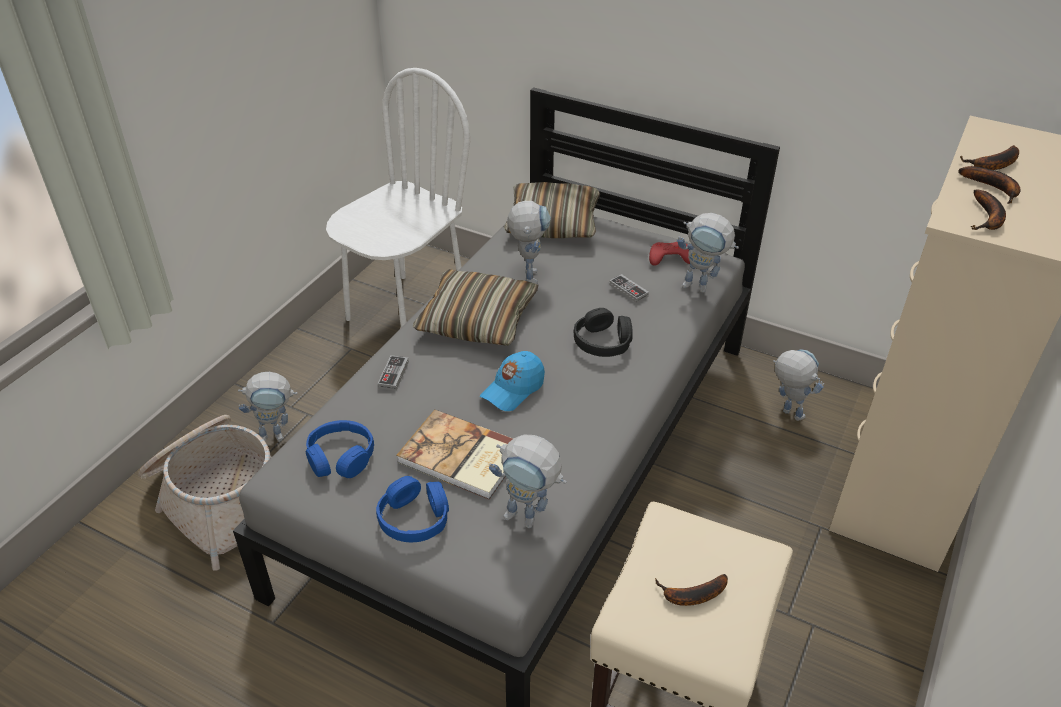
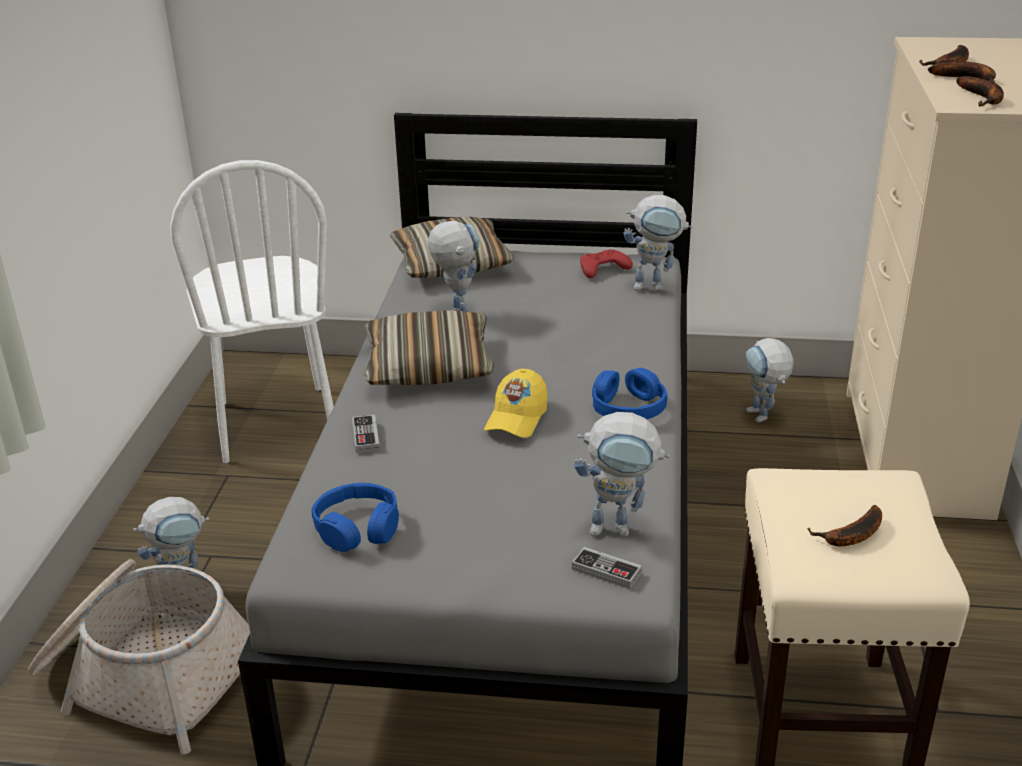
camera: 20 degrees left, 10 degrees down
(406, 312) = (276, 423): white chair -> white chair turned 150 degrees clockwise
(414, 518) = (489, 561): blue headphones -> blue headphones (628, 408)
(461, 458) = (502, 493): book -> none
(513, 389) = (517, 418): blue cap -> yellow cap
(603, 342) = (586, 354): black headphones -> none
(628, 290) = (580, 304): game controller -> game controller (606, 571)
(786, 411) = (763, 418): toy robot -> toy robot turned 135 degrees counterclockwise

